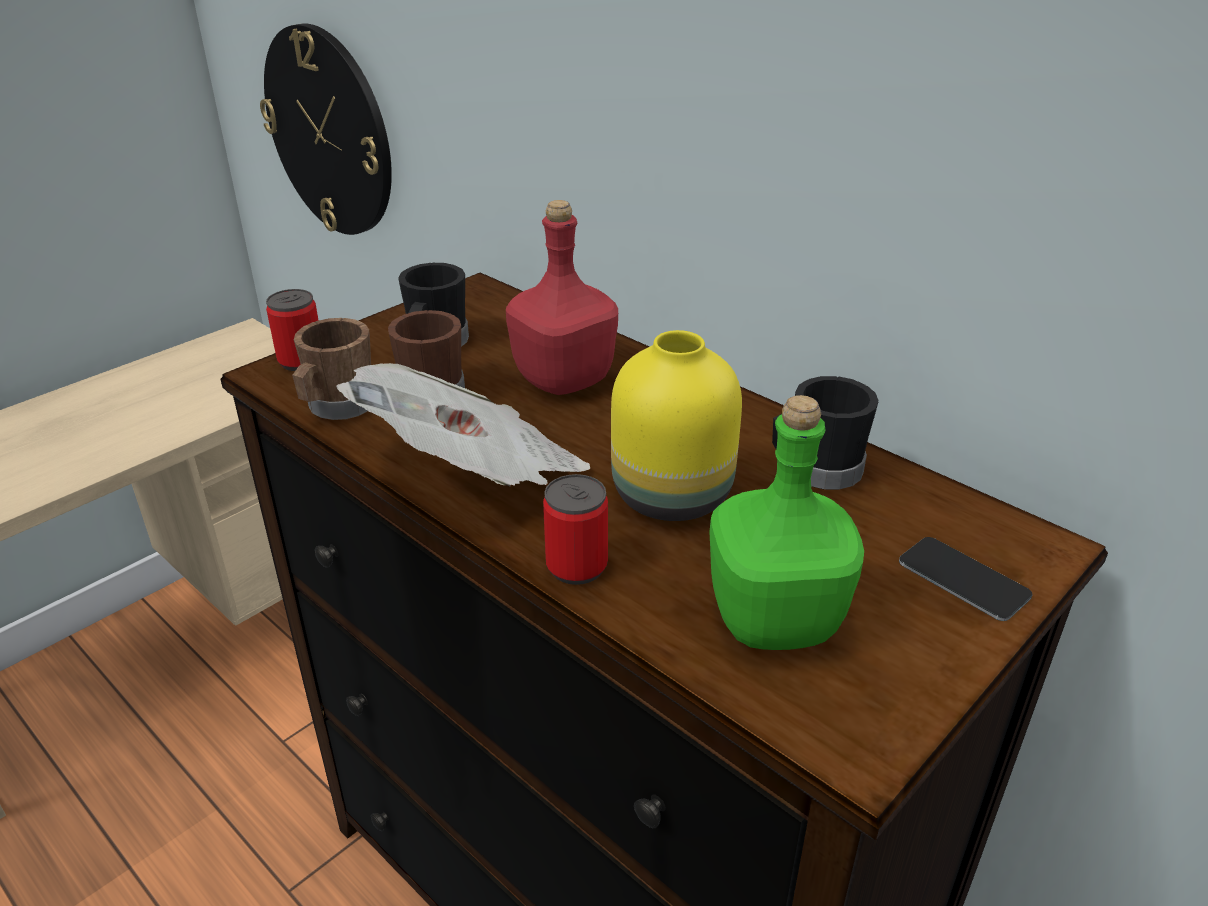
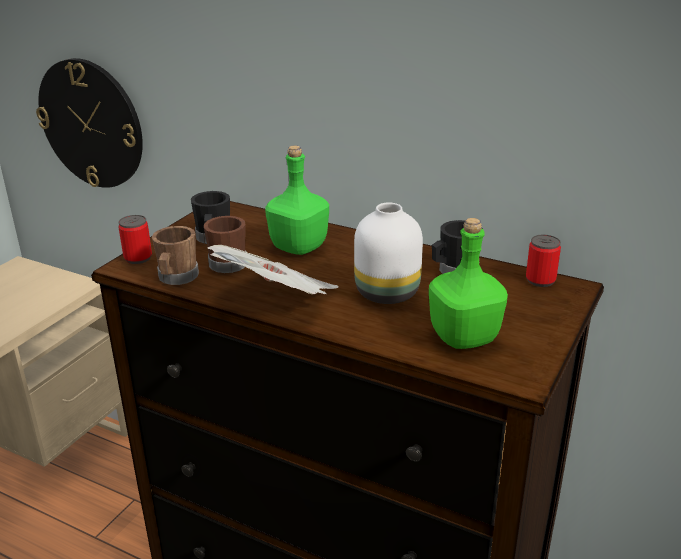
camera: 15 degrees left, 5 degrees down
(565, 379) = (299, 246): red bottle -> green bottle
(576, 566) = (355, 331): can -> can (540, 280)
(672, 494) = (387, 292): yellow vase -> white vase
(963, 579) = (544, 306): phone -> none

